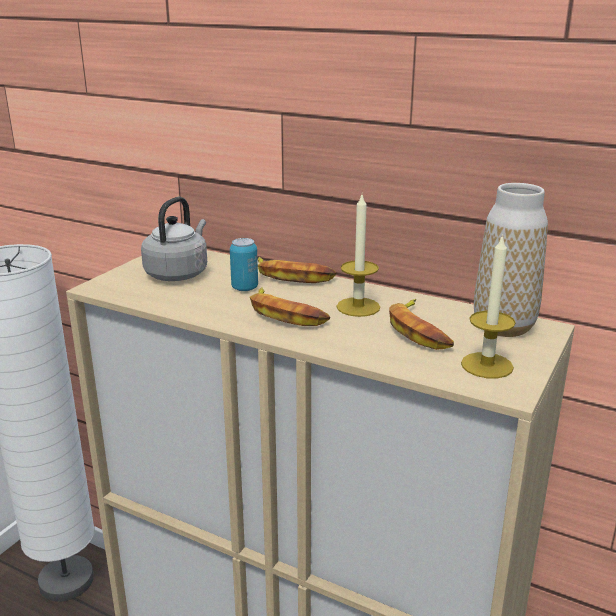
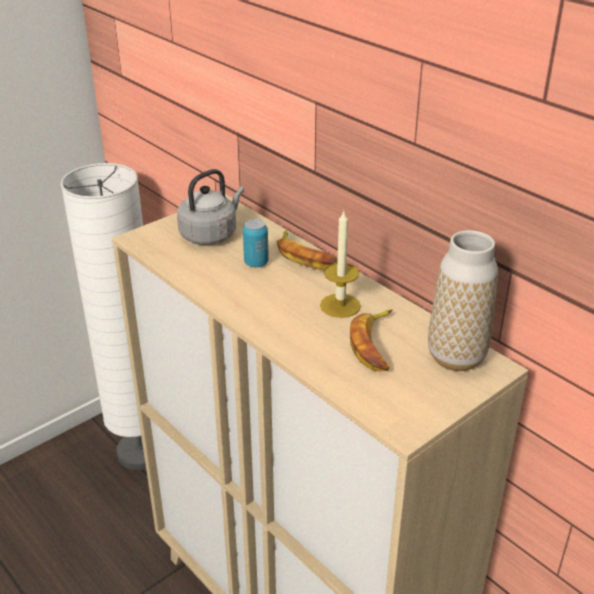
camera: 20 degrees right, 10 degrees up
(286, 314) = (272, 301): banana -> none
(487, 365) = (406, 397): candle -> none

